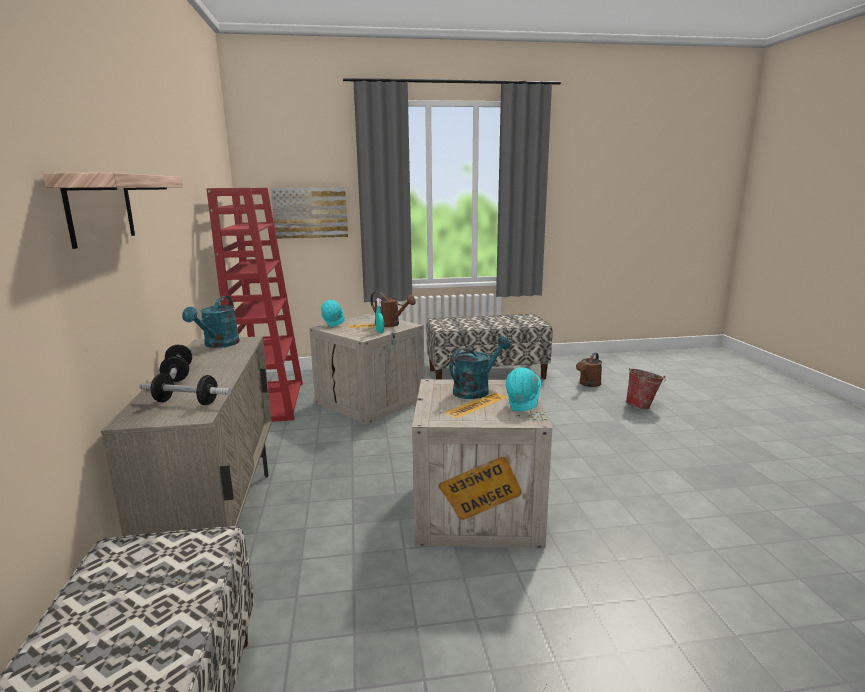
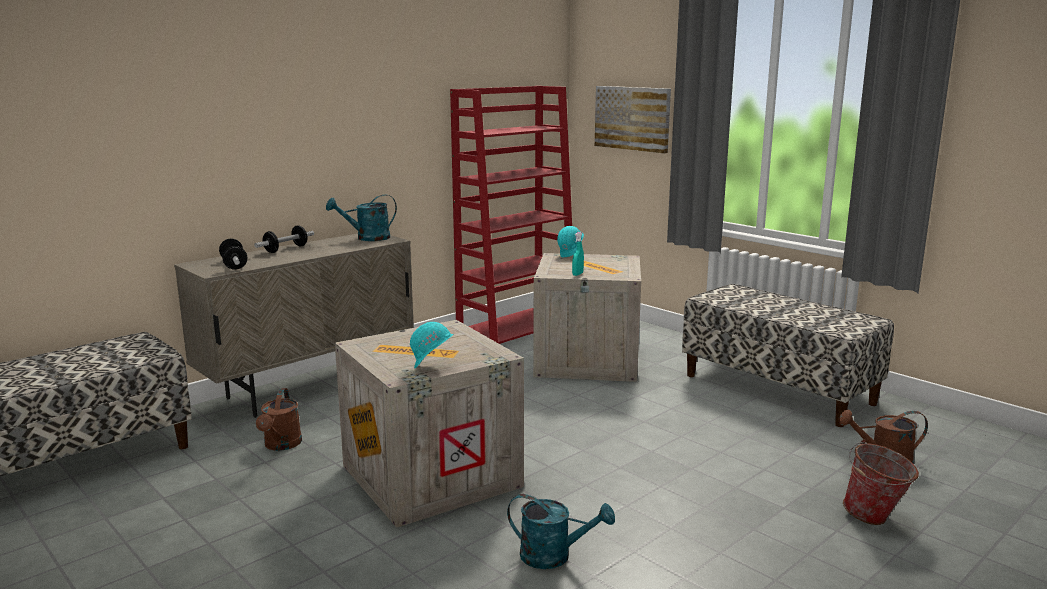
camera: 55 degrees right, 0 degrees up
(100, 208) = (228, 111): shelf -> none
(391, 325) = (612, 271): brown watering can -> brown watering can (281, 445)
(476, 390) = (453, 343): turquoise watering can -> turquoise watering can (554, 556)

